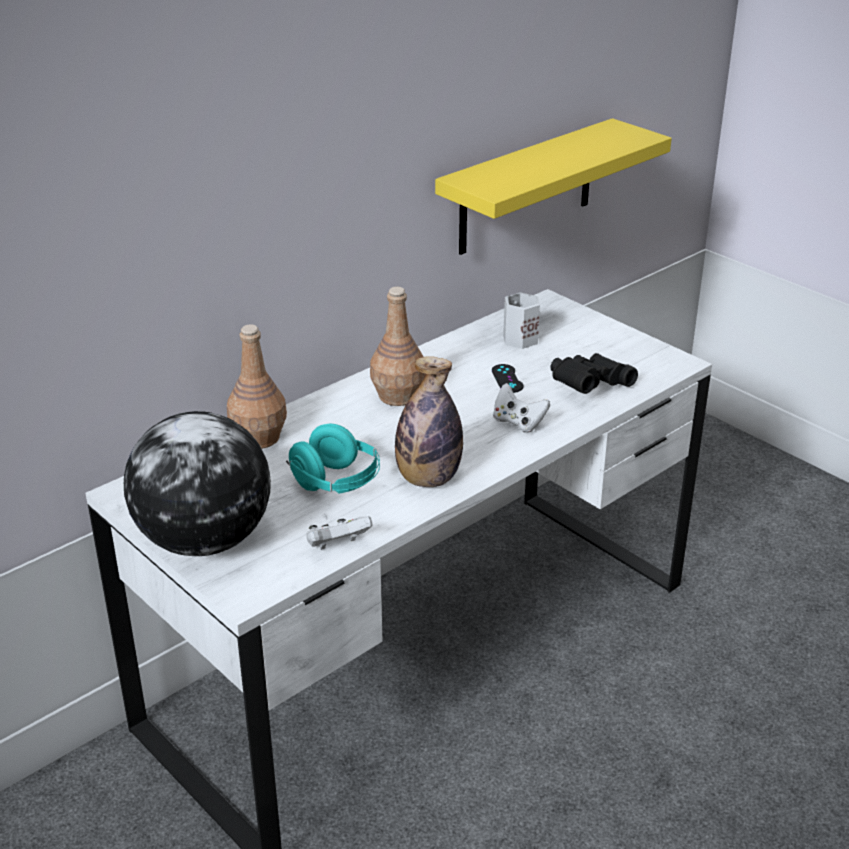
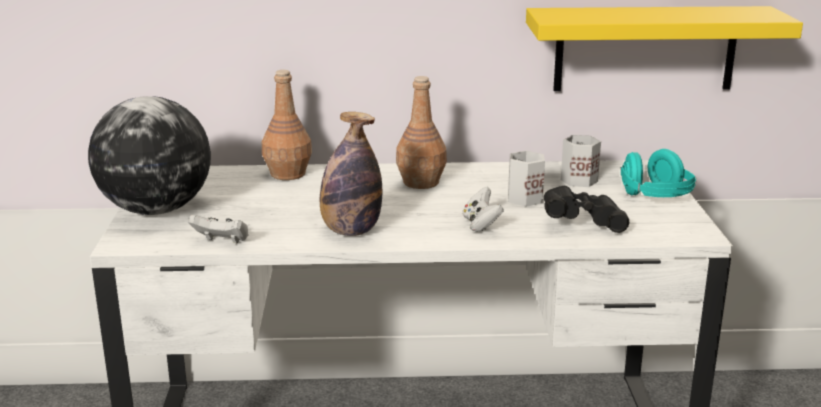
camera: 40 degrees right, 10 degrees down
(336, 483) = (287, 211): turquoise headphones -> turquoise headphones (655, 197)
(507, 379) = (523, 198): black game controller -> white mug

